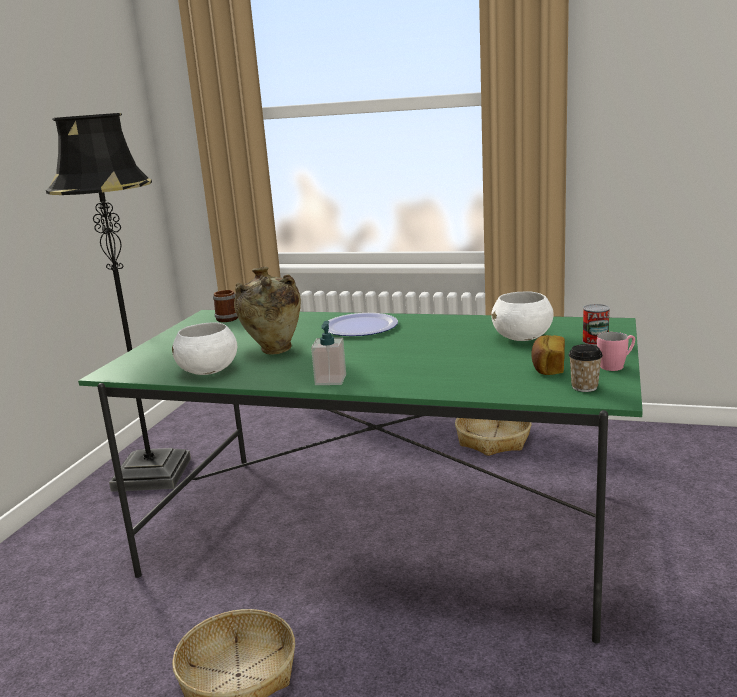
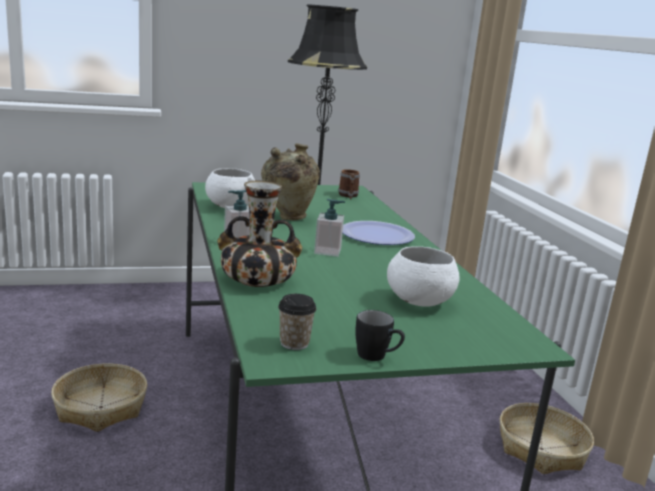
camera: 55 degrees right, 0 degrees up
(387, 349) = (328, 251): none -> soap dispenser
(438, 384) = (256, 279): none -> vase
(547, 367) = (339, 321): bread -> none
(595, 341) = (451, 339): can -> none
(616, 365) = (377, 356): pink mug -> black mug

